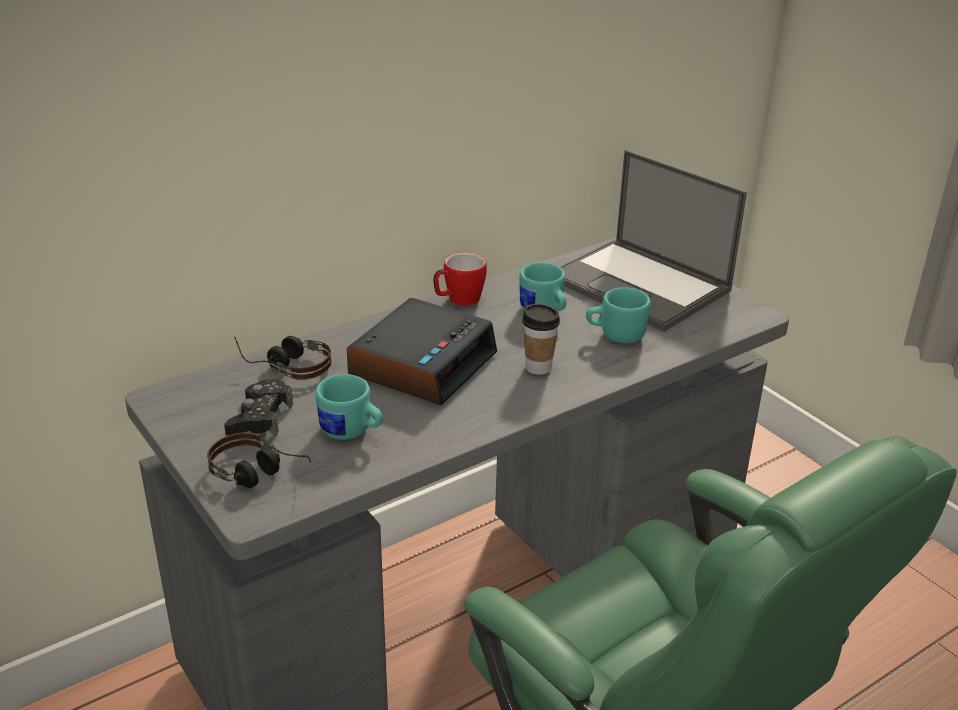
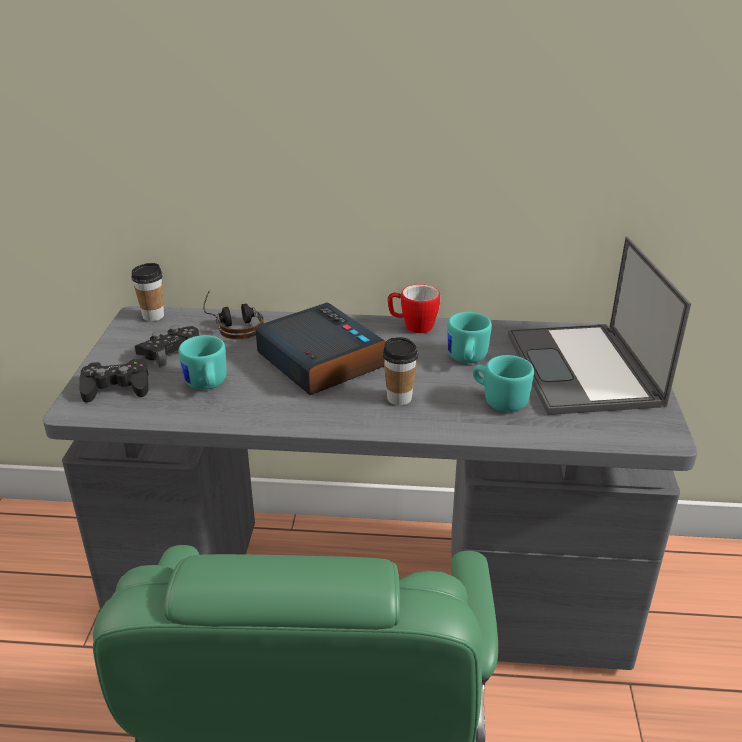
camera: 40 degrees right, 0 degrees up
(179, 391) = (153, 316): none -> cup
(260, 475) = (116, 387): headphones -> black game controller
(422, 364) = (320, 360): alarm clock -> alarm clock turned 105 degrees counterclockwise

